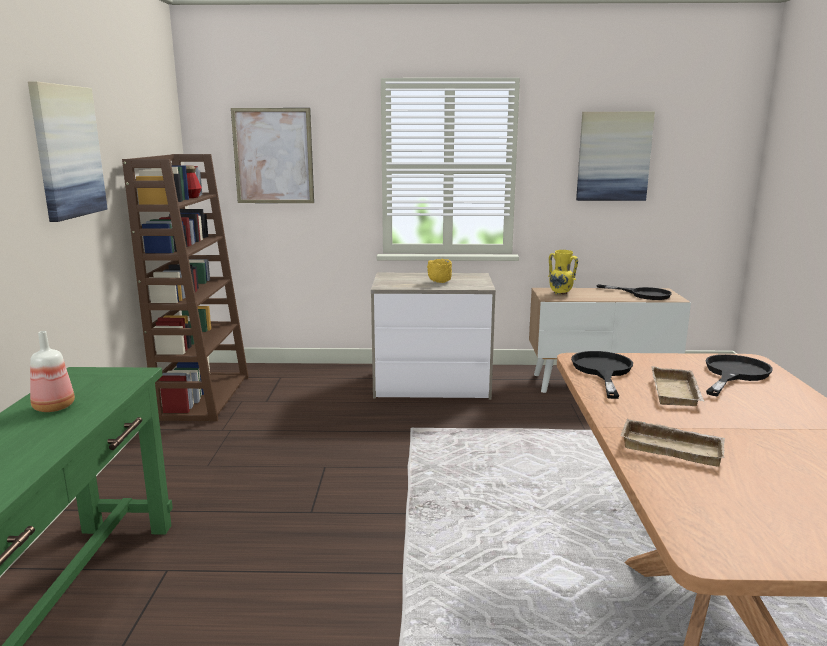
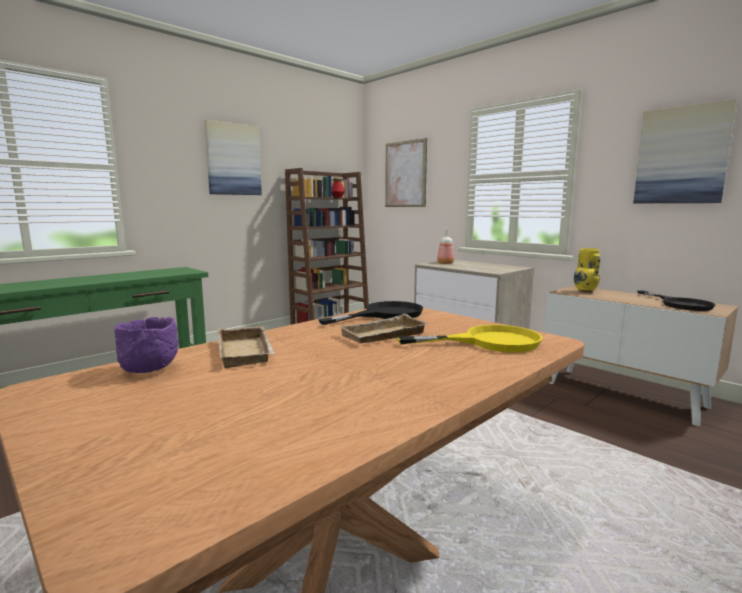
camera: 45 degrees right, 5 degrees down
(53, 408) = (134, 274): bottle -> bottle (444, 263)
(439, 282) = (473, 267): yellow bowl -> none
(695, 496) = (149, 371): none -> purple bowl
(733, 374) = (488, 342): black frying pan -> yellow frying pan

